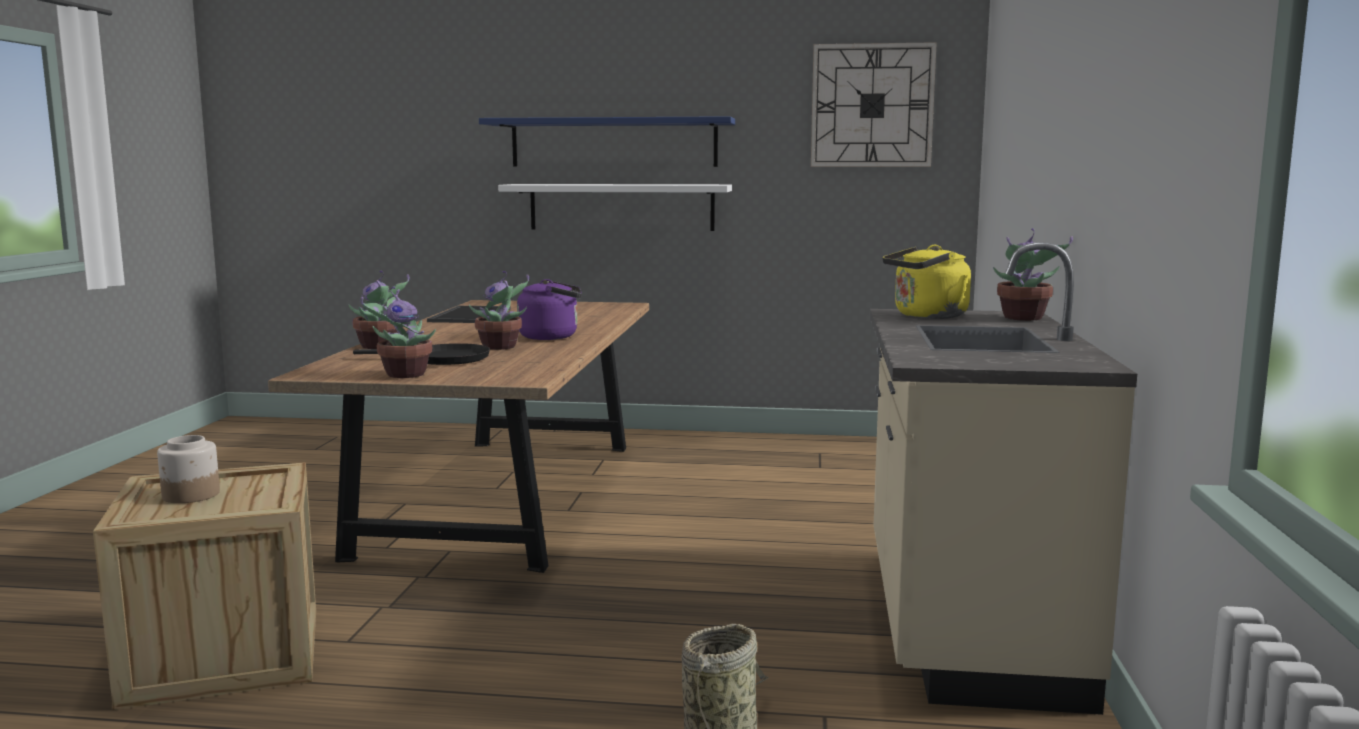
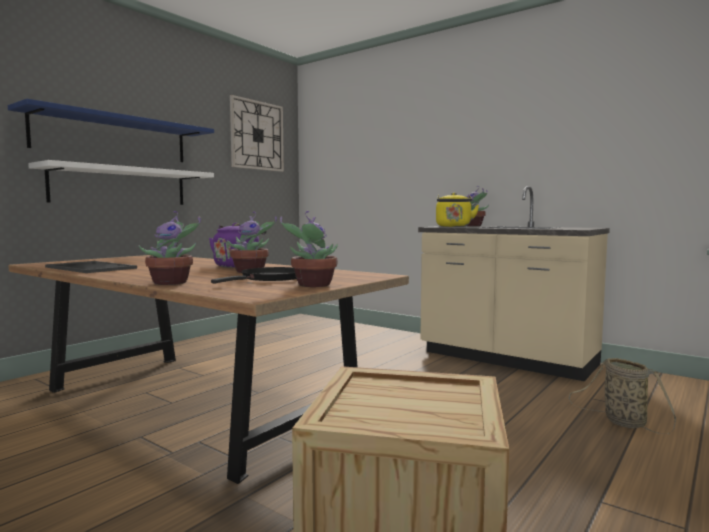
camera: 60 degrees left, 5 degrees down
(190, 495) = (392, 409): jar -> none

